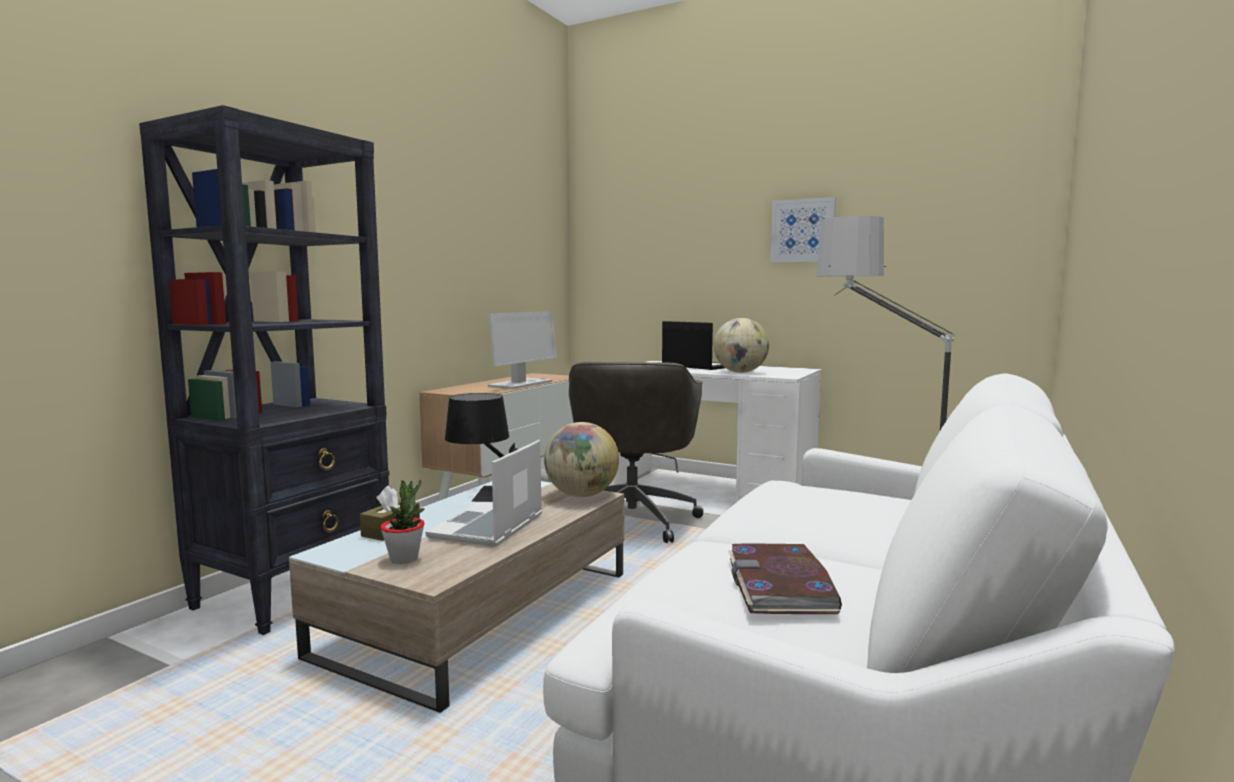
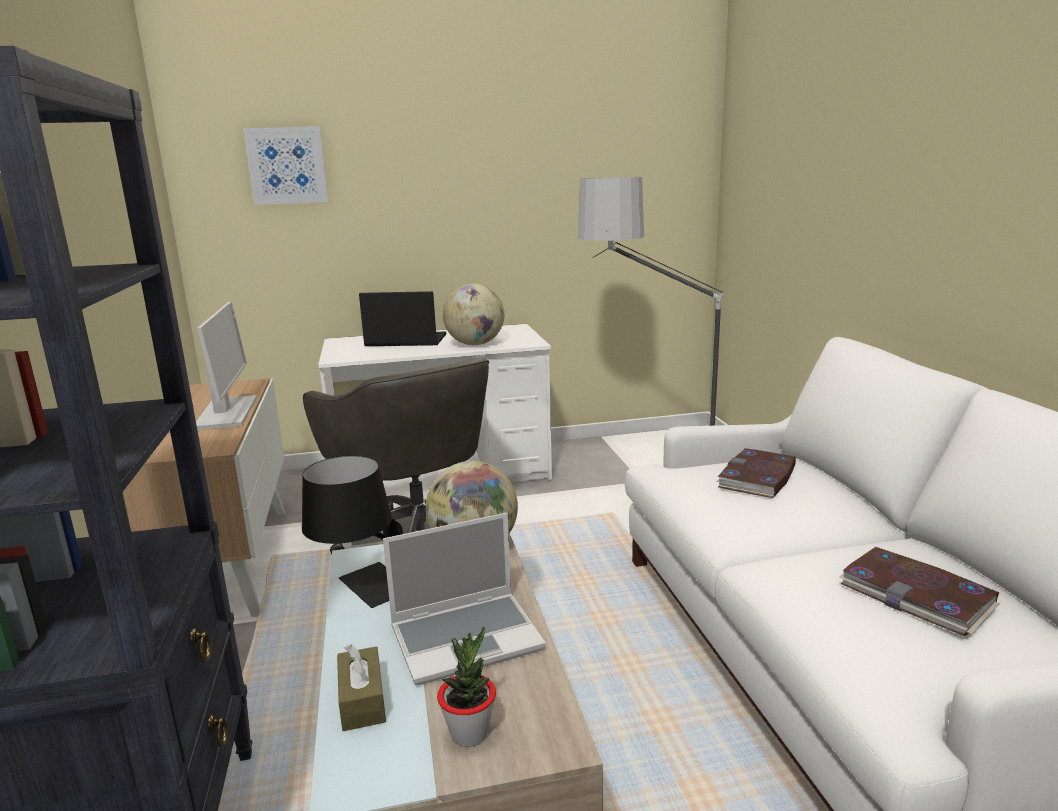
camera: 40 degrees left, 10 degrees up
(488, 527) = (467, 637): laptop -> laptop turned 90 degrees counterclockwise
(803, 230) = (494, 175): picture -> picture (287, 166)
(838, 498) = (757, 477): none -> book

